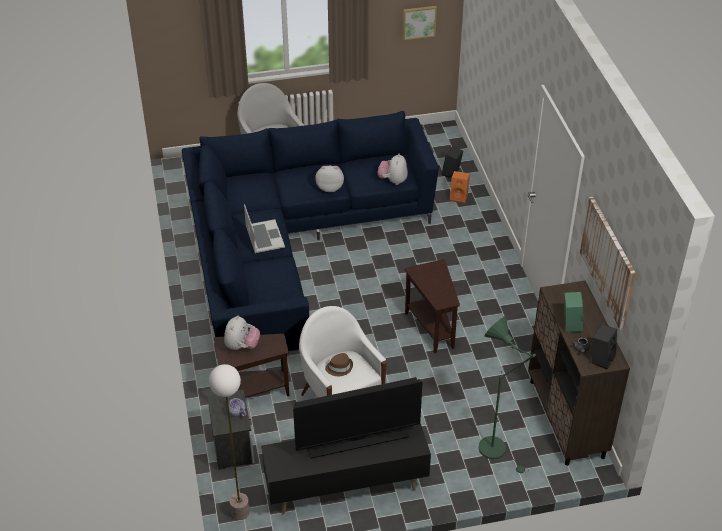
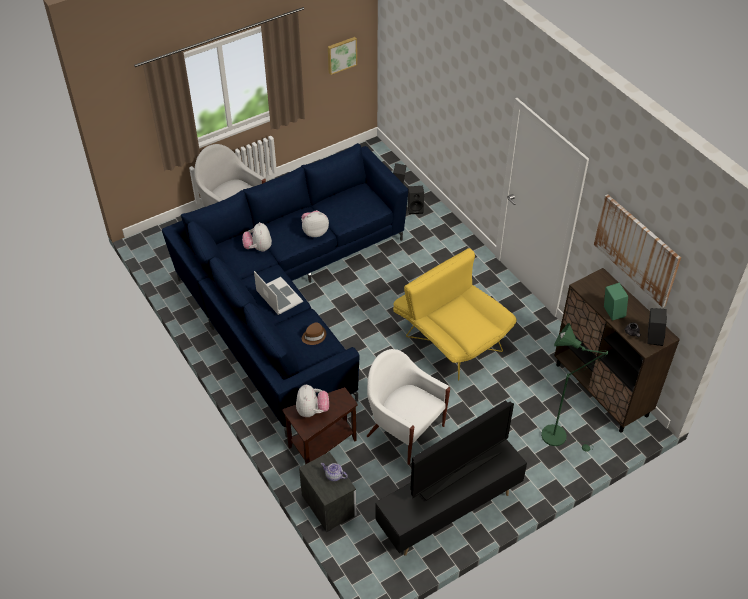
camera: 20 degrees left, 5 degrees up
(240, 512) = (366, 566): floor lamp -> none
(339, 367) = (404, 404): brown hat -> brown hat (314, 336)
(393, 180) = (368, 211): plush toy -> plush toy (258, 248)
(432, 327) = (450, 338): brown side table -> yellow armchair
(459, 197) = (415, 208): orange speaker -> black speaker

